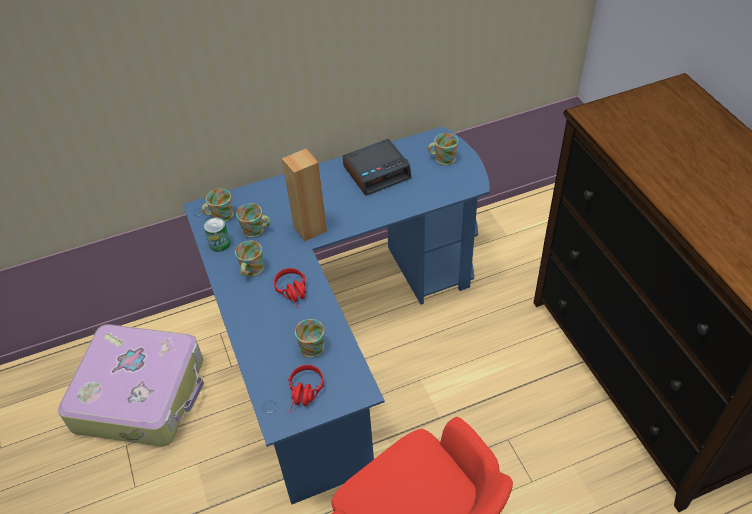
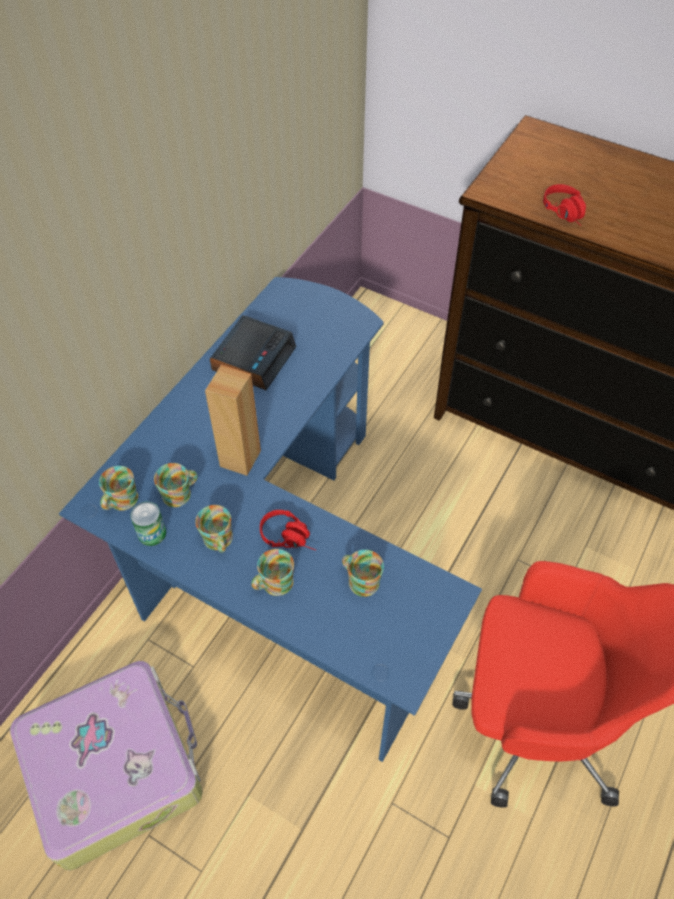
camera: 40 degrees left, 5 degrees up
(305, 394) = (403, 636): red headphones -> red headphones (566, 214)
(442, 158) = (307, 310): mug -> mug (273, 584)

